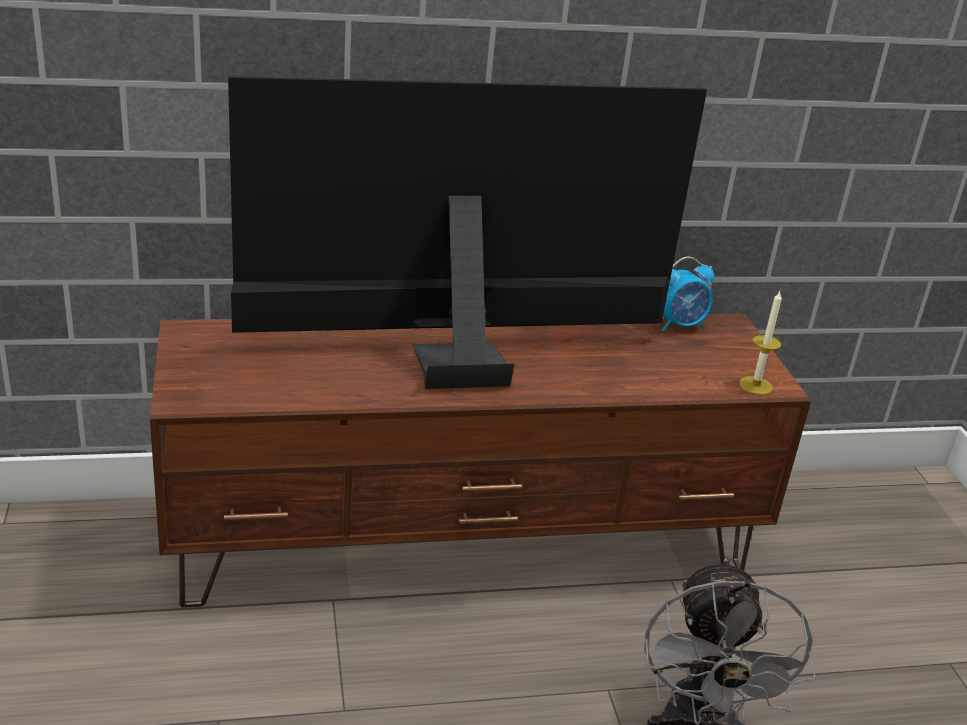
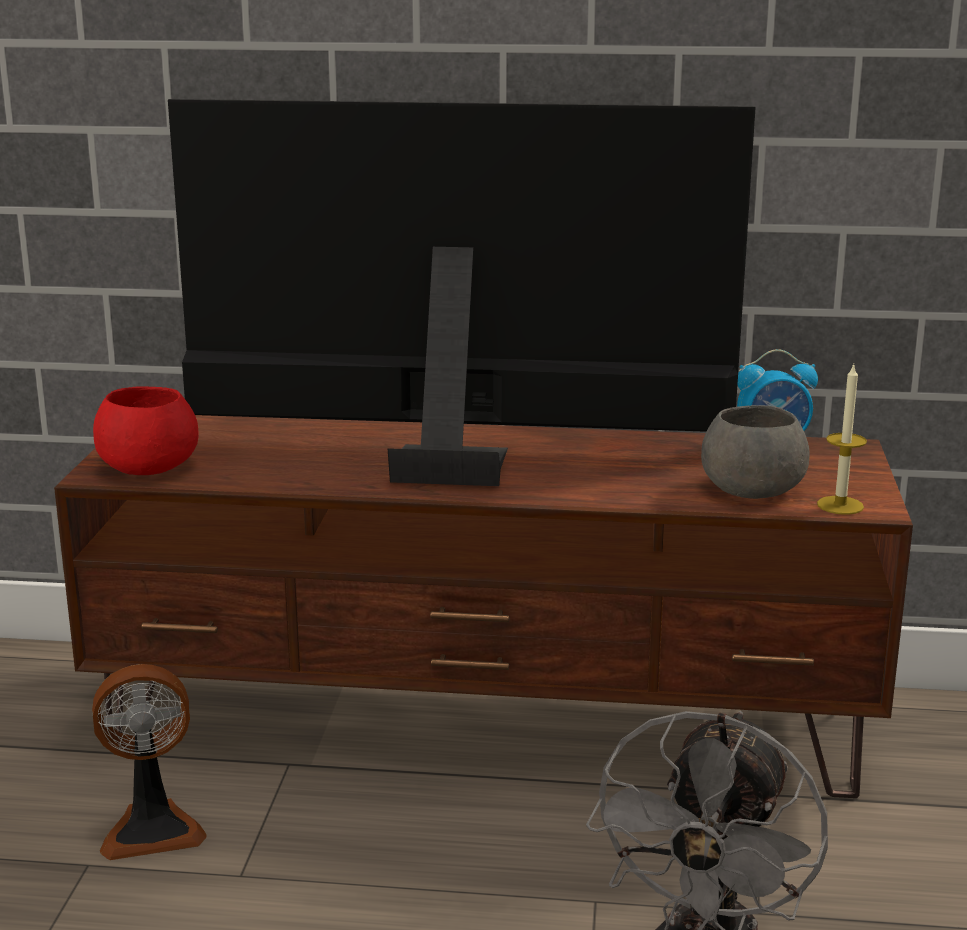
camera: 20 degrees right, 10 degrees down
(215, 387) = (146, 466): none -> red bowl
(254, 678) = (152, 829): none -> fan
(688, 374) = (750, 489): none -> grey bowl

